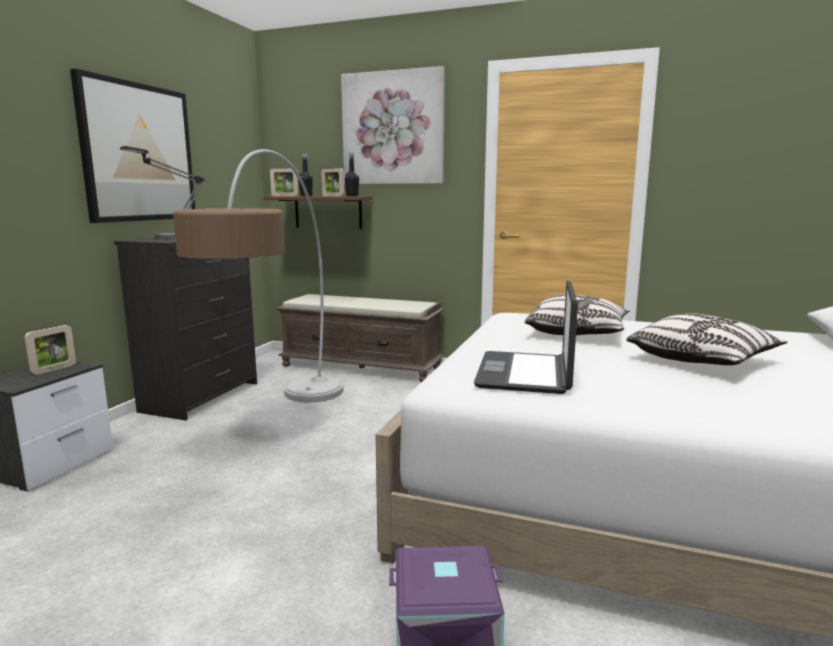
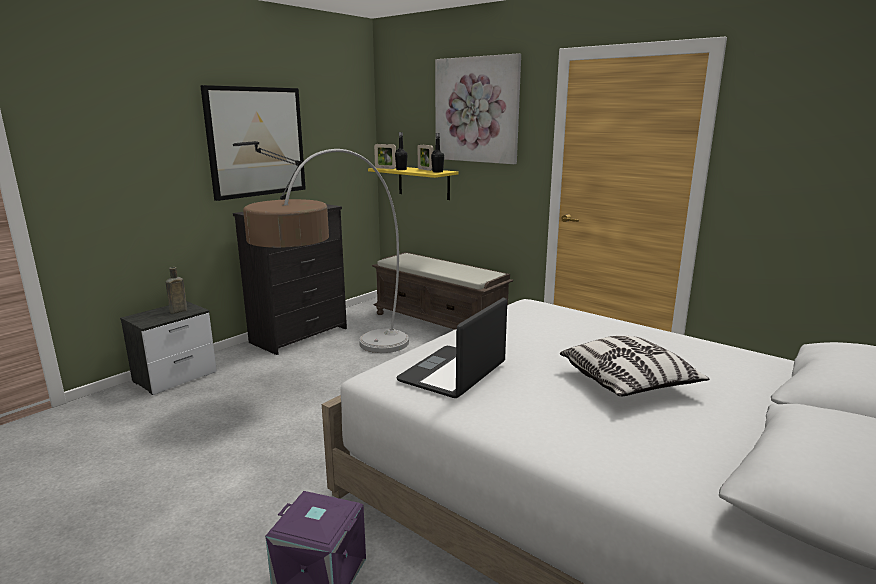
camera: 20 degrees right, 5 degrees up
(54, 369) = (177, 311): picture frame -> brown bottle
(328, 212) = (423, 182): brown shelf -> yellow shelf
(577, 333) = (558, 334): pillow -> none

